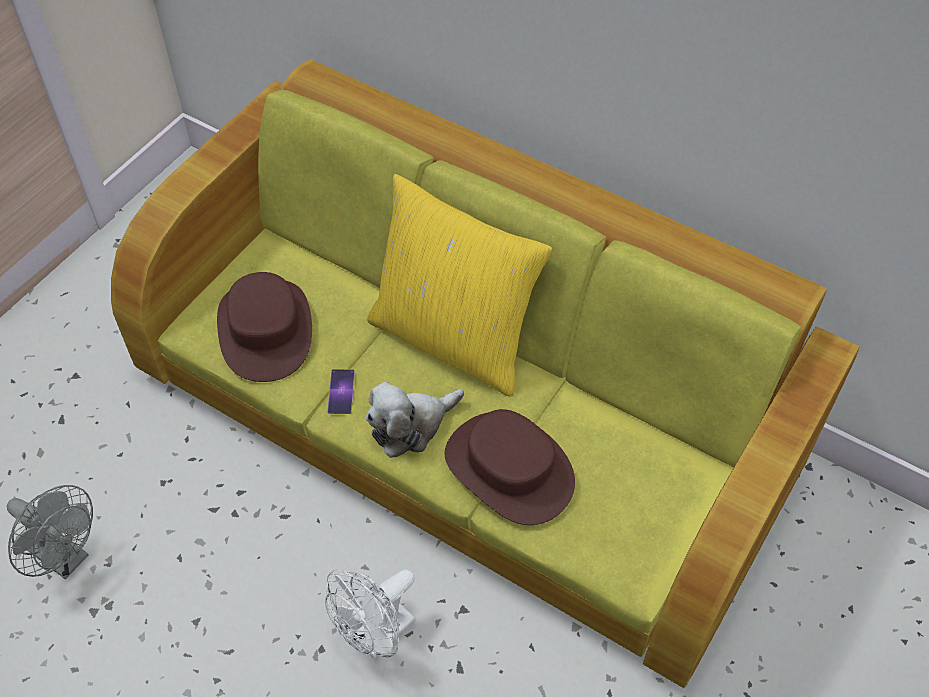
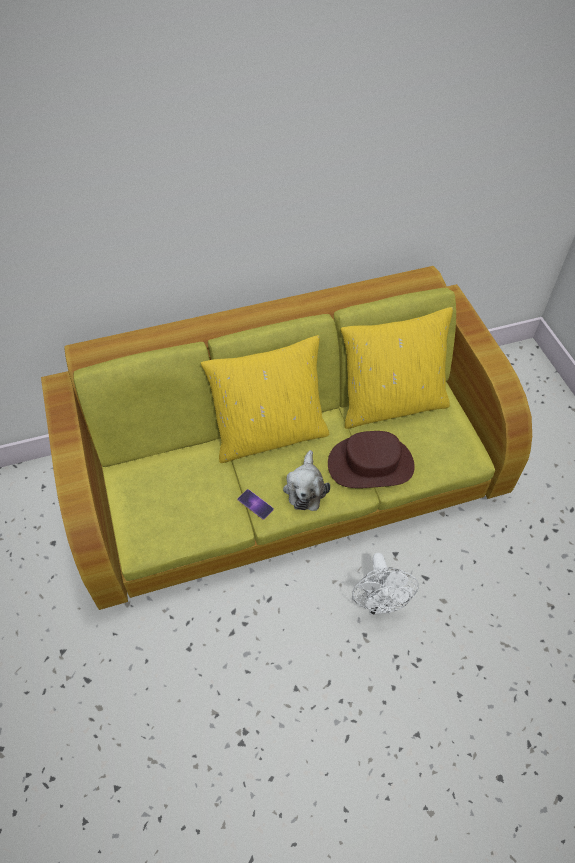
camera: 50 degrees left, 0 degrees up
(66, 558) = (190, 737): grey fan -> none
(266, 330) = (177, 512): brown hat -> none
(632, 431) = (391, 404): none -> yellow pillow

